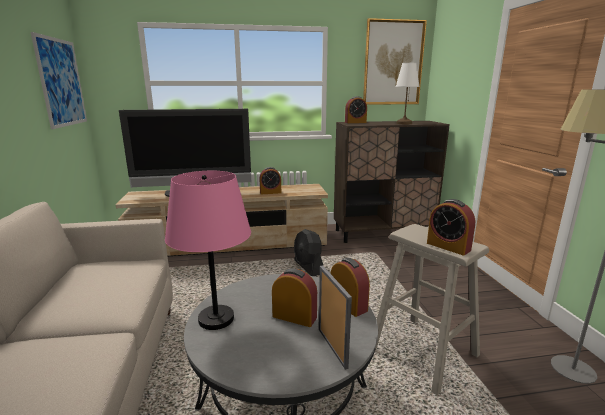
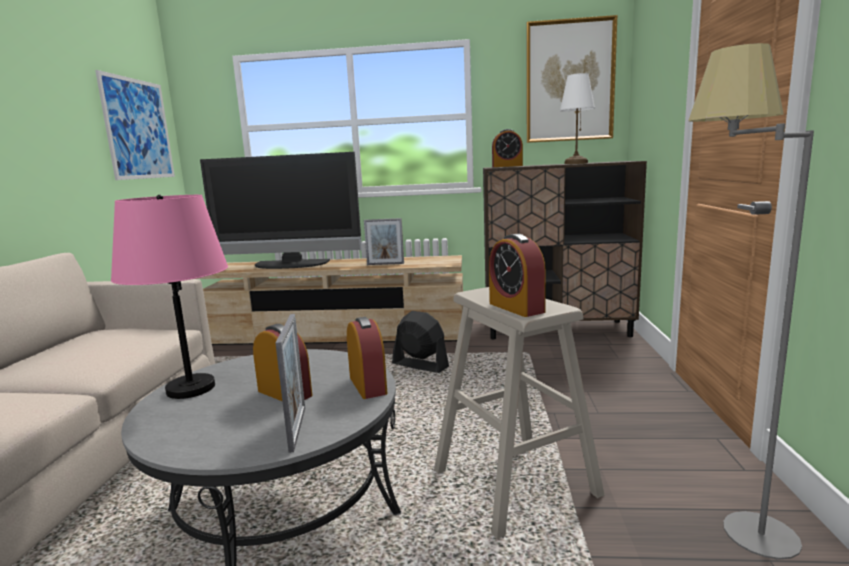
camera: 15 degrees right, 5 degrees down
(270, 192) = (385, 264): alarm clock -> picture frame
(308, 267) = (420, 365): black fan -> black fan turned 135 degrees clockwise

